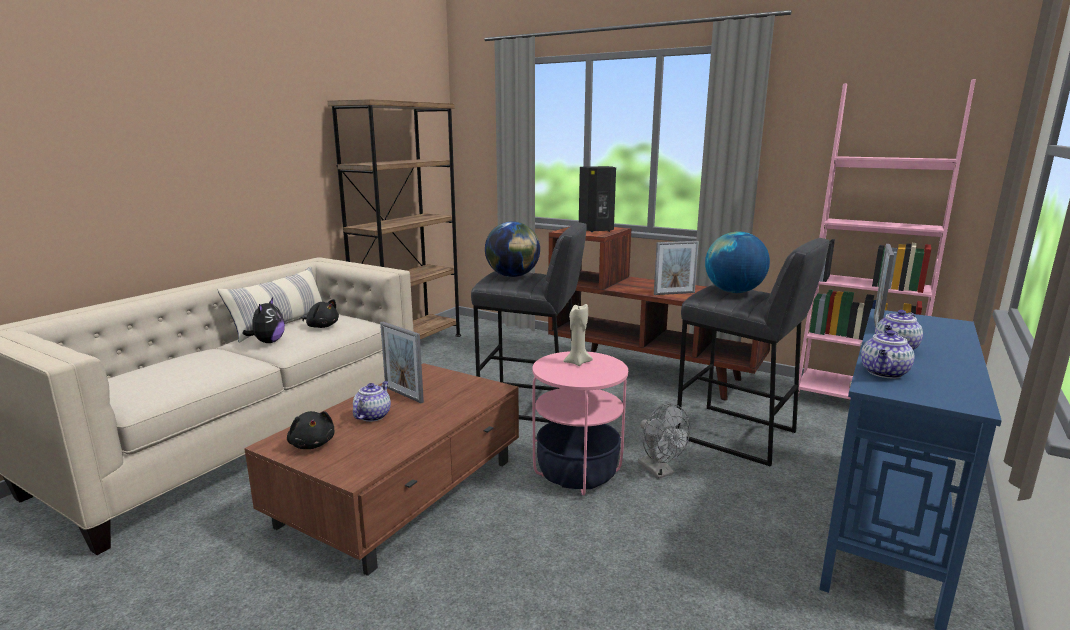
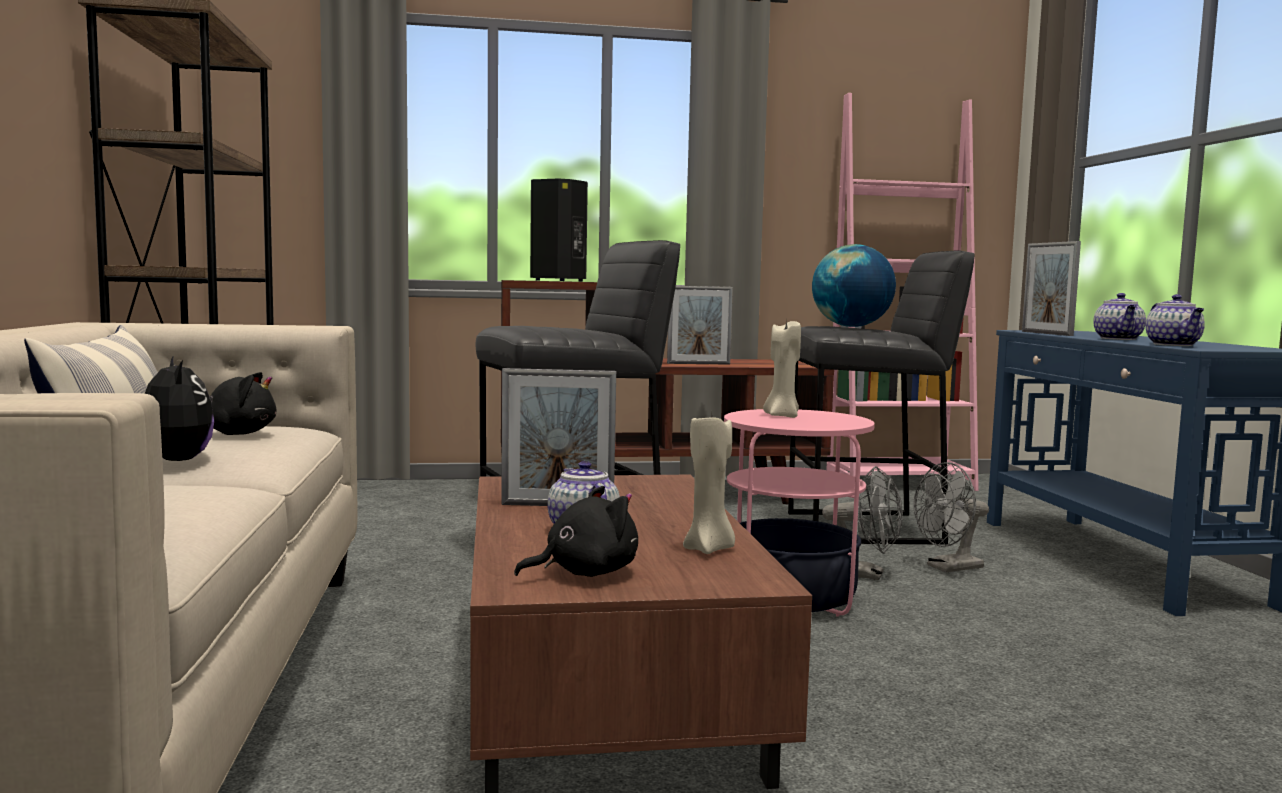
camera: 40 degrees left, 10 degrees down
(312, 444) = (585, 573): black plush toy -> black plush toy turned 45 degrees counterclockwise
(387, 447) = (709, 549): none -> beige candle
(513, 276) = (549, 326): globe -> none
(674, 293) = (698, 364): picture frame -> picture frame turned 45 degrees clockwise
(727, 485) = (948, 568): none -> grey fan

